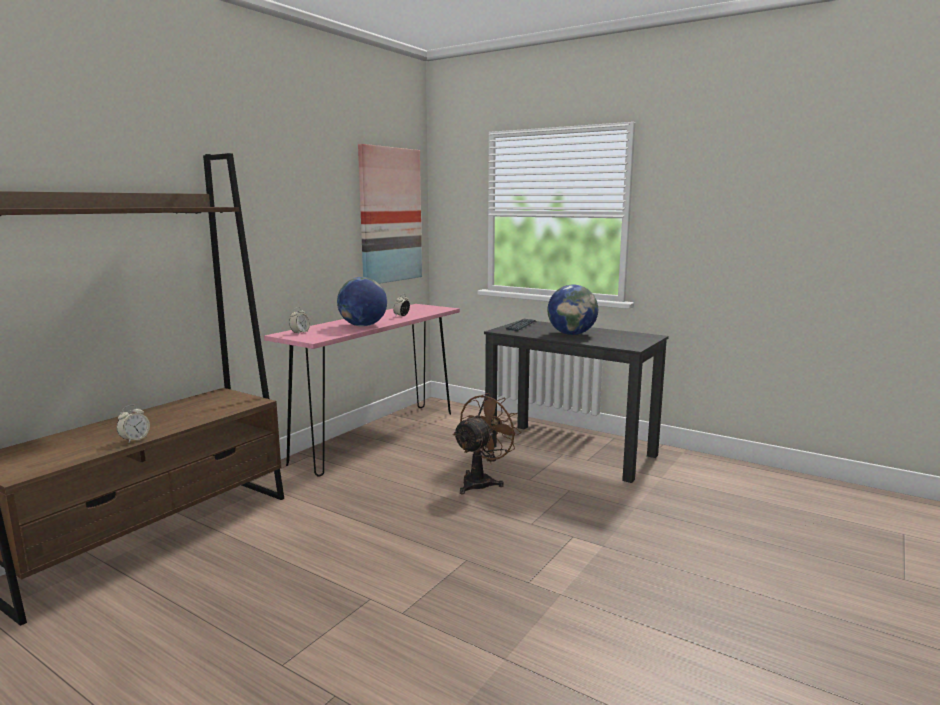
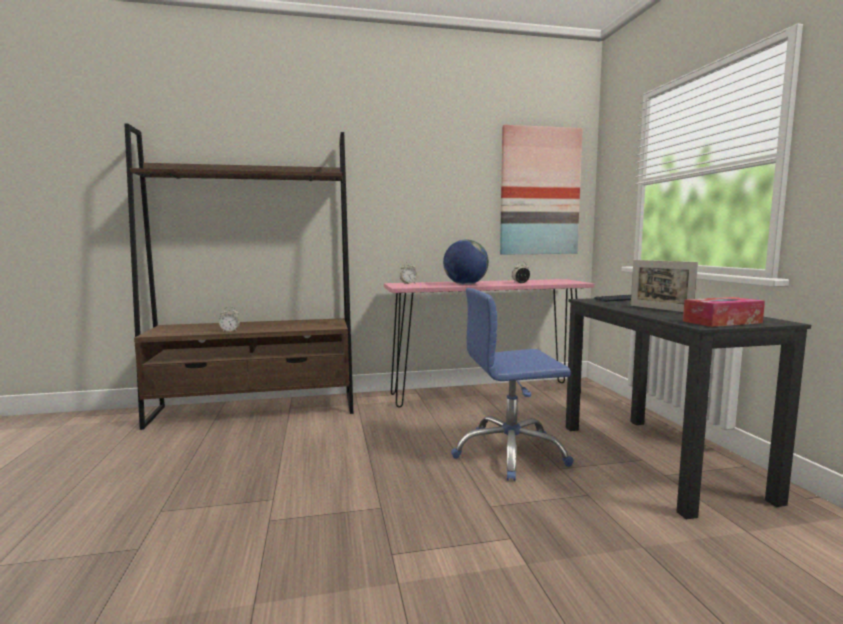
camera: 45 degrees right, 5 degrees down
(482, 481) = (510, 453): brown fan -> blue office chair
(571, 334) = (660, 309): globe -> picture frame
(632, 342) = (722, 322): none -> tissue box

